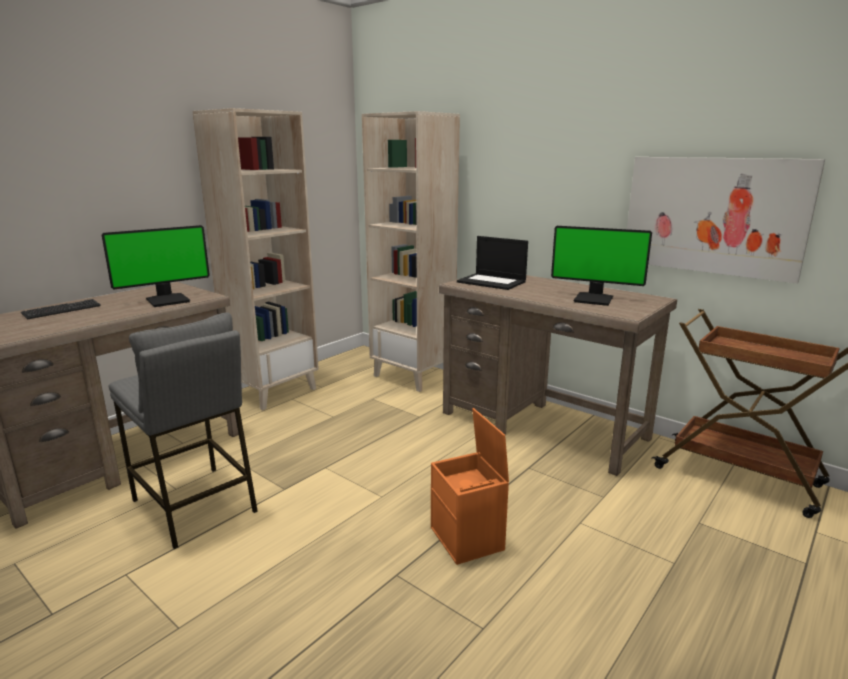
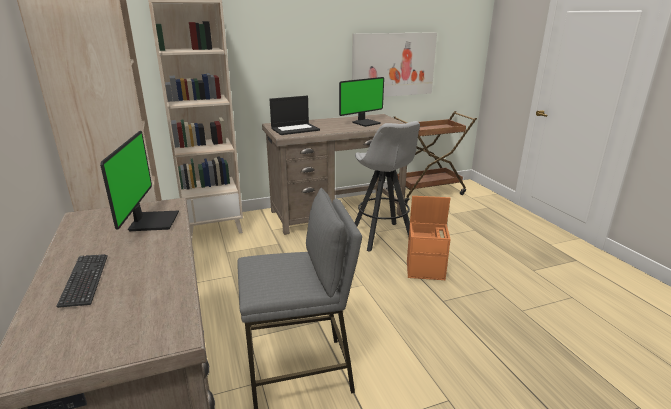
camera: 60 degrees left, 5 degrees up
(520, 477) = (383, 237): none -> grey stool

